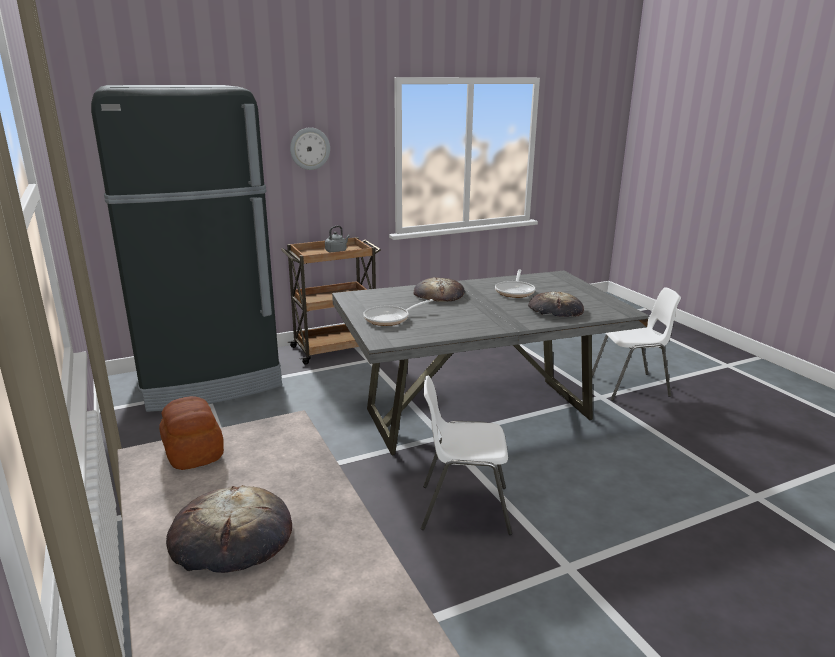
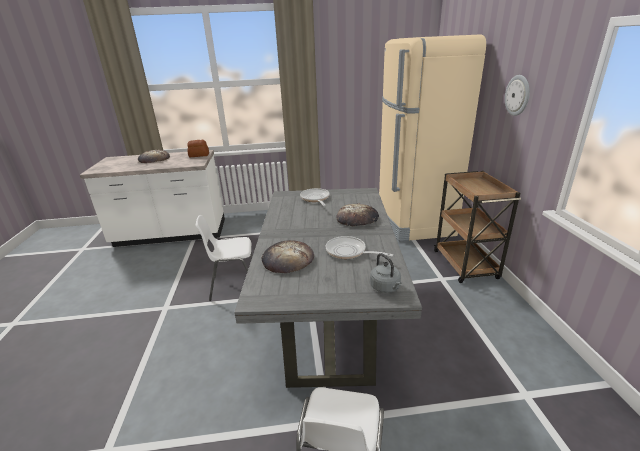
camera: 110 degrees right, 5 degrees up
(210, 380) = (413, 222): black fridge -> beige fridge
(337, 251) = (481, 189): grey kettle -> grey kettle (386, 288)
(464, 508) = (235, 285): white chair -> white chair turned 120 degrees counterclockwise

